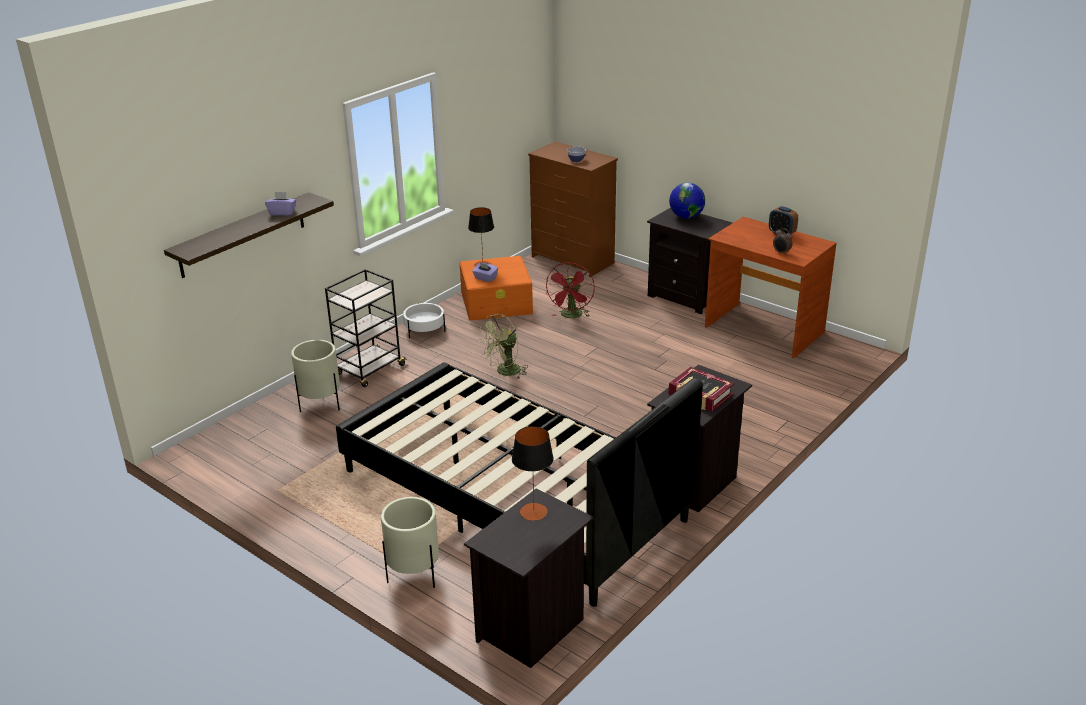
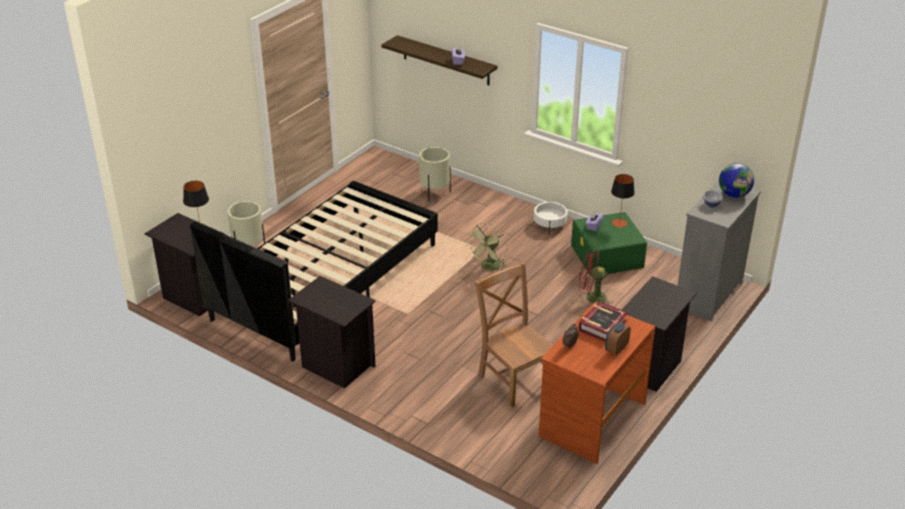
camera: 85 degrees right, 5 degrees up
(369, 370) = (483, 207): black cart -> none
(497, 302) = (607, 256): orange storage box -> green storage box
(504, 372) = (489, 268): green fan -> green fan turned 105 degrees counterclockwise
(573, 260) = (707, 295): brown dresser -> grey dresser
(686, 217) = (668, 300): globe -> globe (734, 194)
(700, 395) = (329, 299): book -> book (602, 325)
(708, 367) = (513, 379): none -> brown chair

